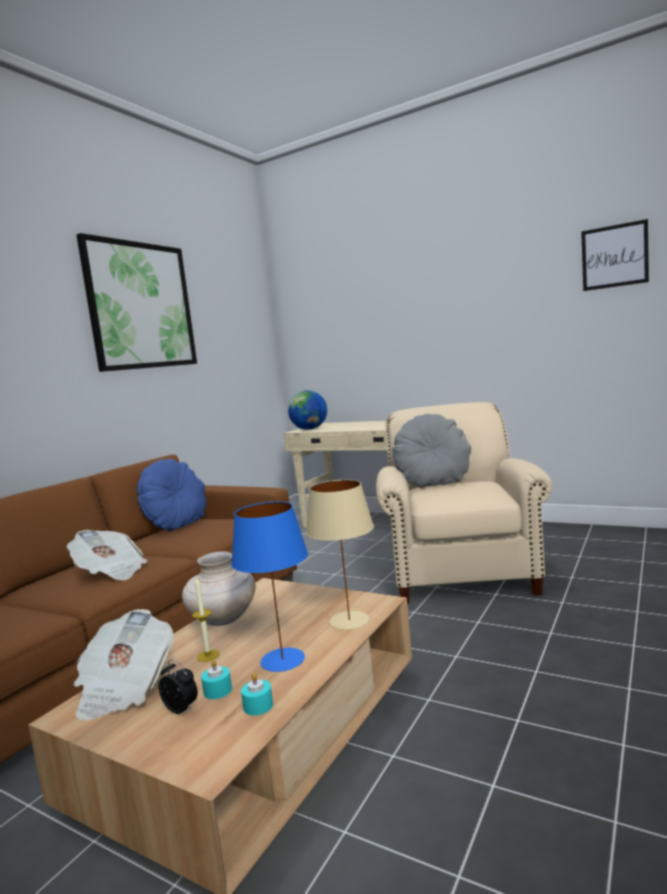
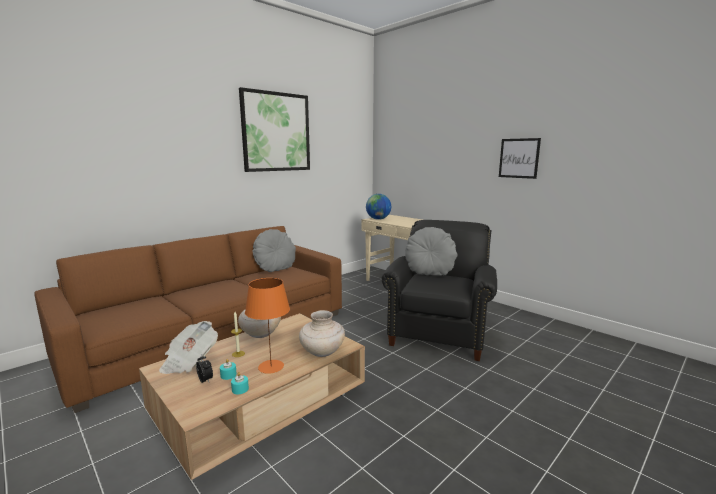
camera: 15 degrees right, 5 degrees up
(111, 572) = (220, 292): newspaper -> none
(177, 526) = (275, 269): blue pillow -> grey pillow
(281, 660) = (270, 366): blue table lamp -> orange table lamp
(349, 621) = (322, 352): beige table lamp -> beige vase
(460, 571) = (439, 332): beige armchair -> black armchair
(614, 256) = (603, 128): picture -> picture (519, 158)

